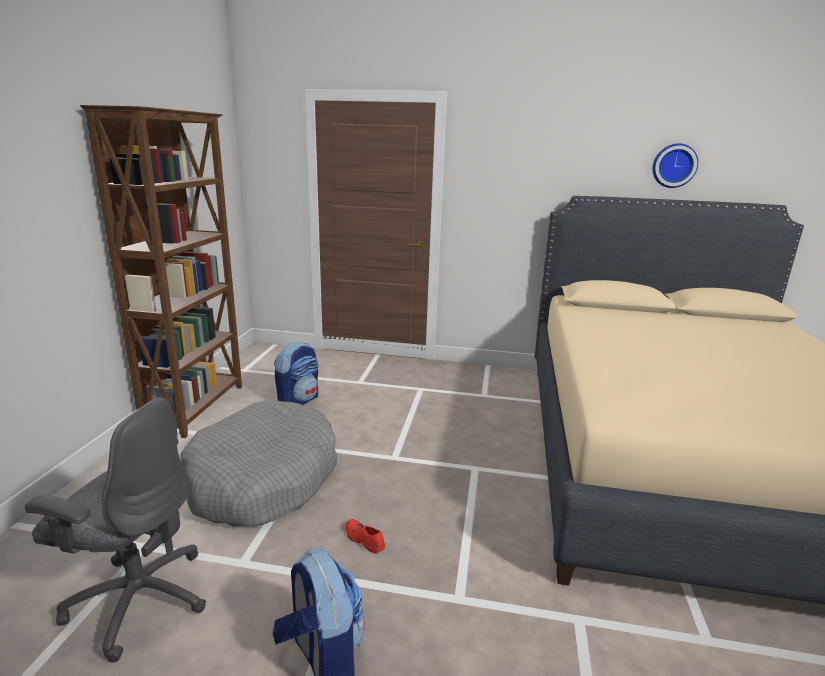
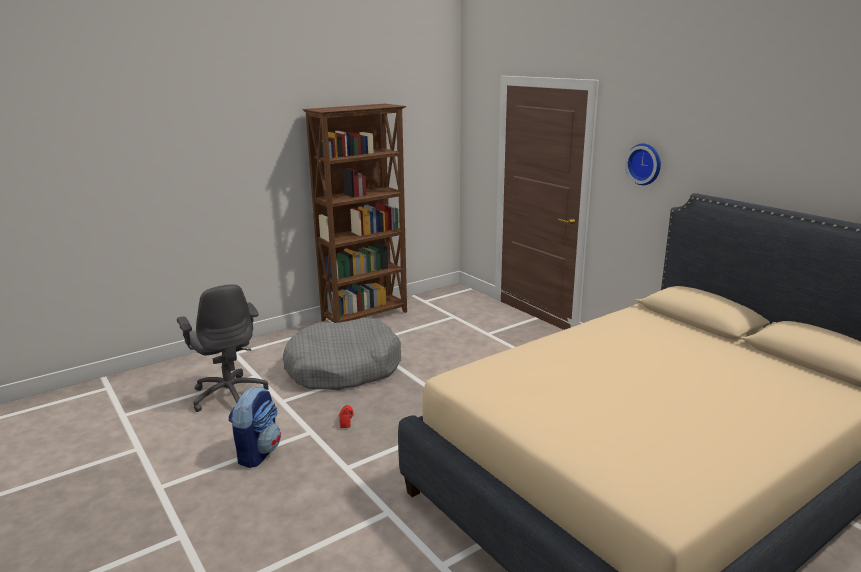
camera: 45 degrees right, 0 degrees up
(298, 400) = (427, 332): backpack -> none
(674, 165) = (811, 172): wall clock -> wall clock (645, 164)

